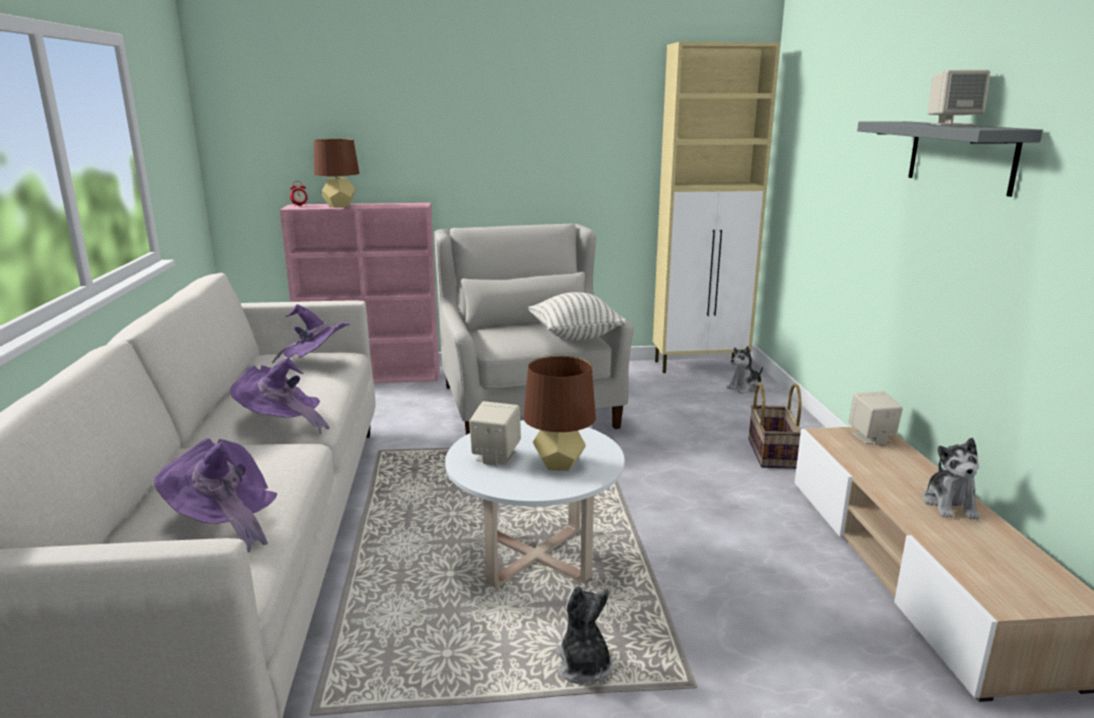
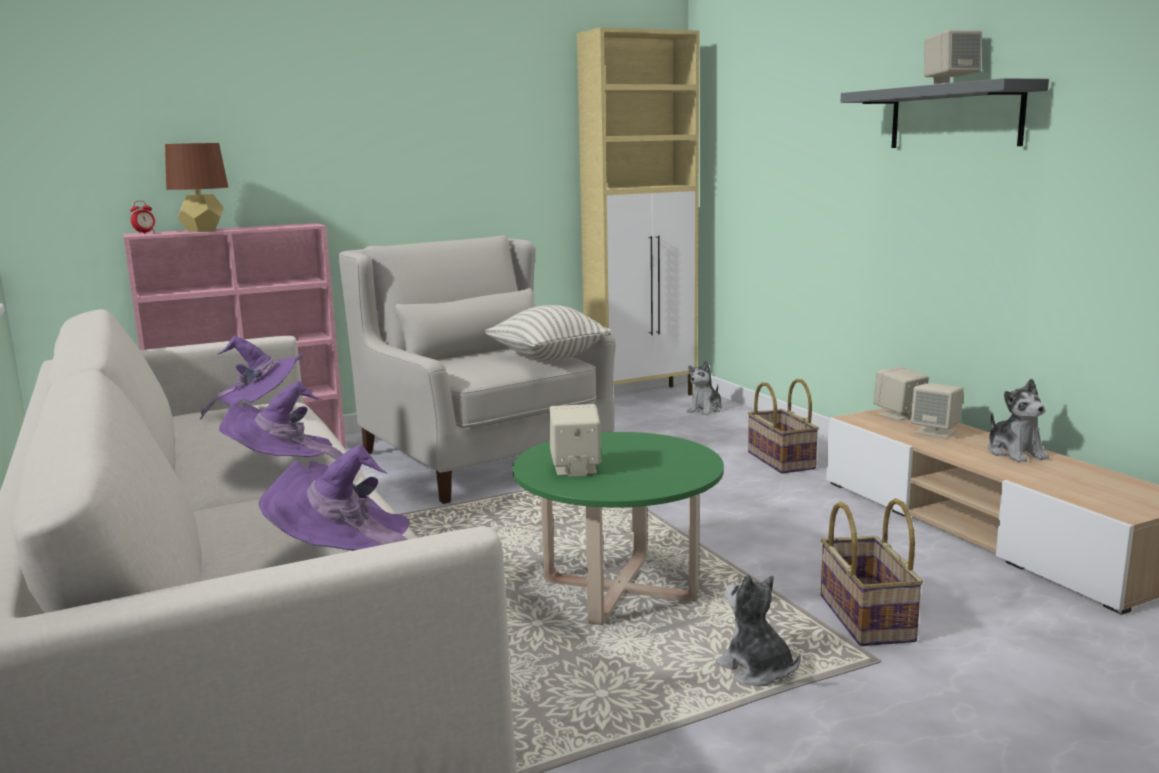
camera: 20 degrees left, 5 degrees down
(535, 557) = (619, 590): white coffee table -> green coffee table
(559, 464) = (653, 464): brown table lamp -> none
(717, 637) = (864, 618): none -> basket
(890, 464) = (936, 432): none -> beige speaker

